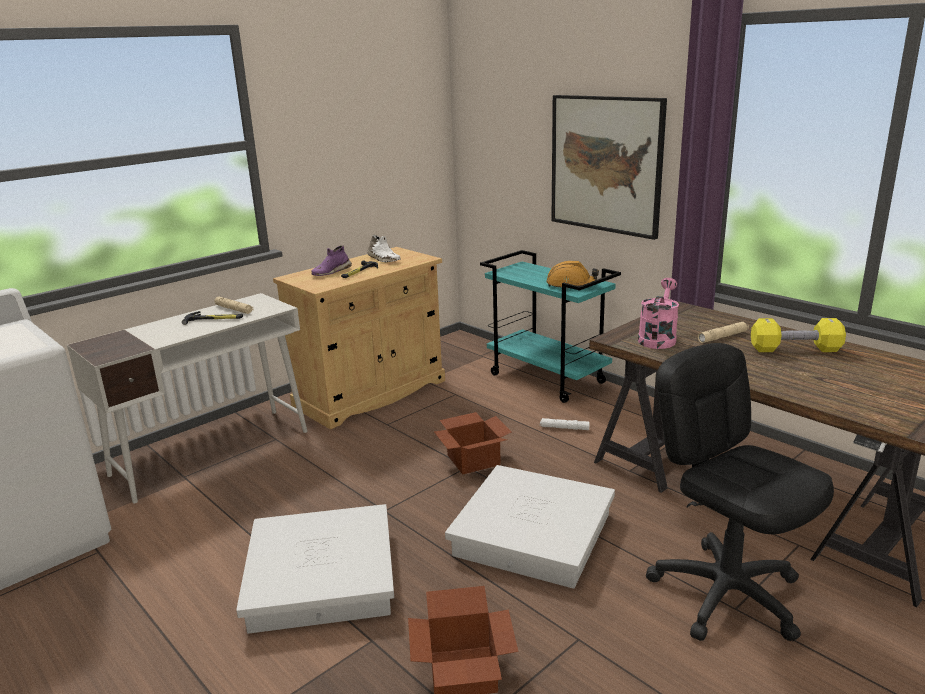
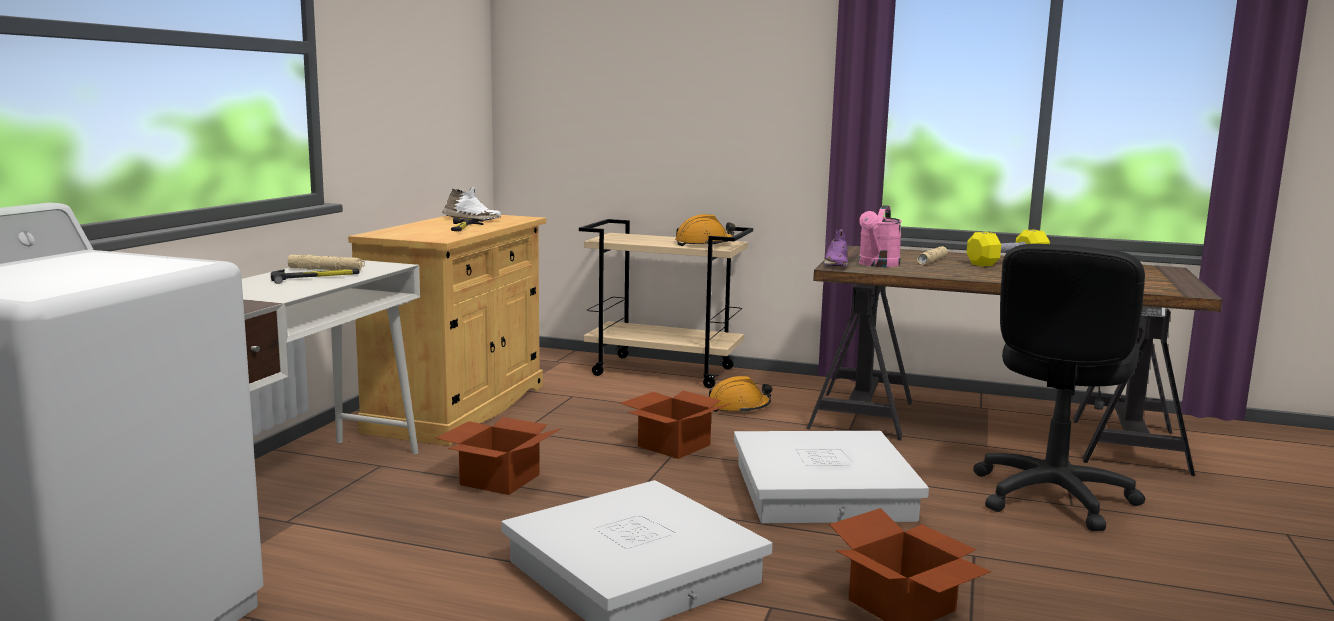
camera: 30 degrees left, 10 degrees down
(329, 467) = (499, 479): none -> cardboard box
(331, 272) = (423, 229): purple shoe -> purple shoe (836, 264)
(548, 378) = (665, 372): turquoise cart -> beige cart
(564, 428) = (738, 407): white flashlight -> orange hard hat
(606, 164) = (727, 105): picture -> none
(658, 338) = (877, 265): pink watering can -> pink watering can turned 150 degrees counterclockwise
(726, 593) = (1051, 497): black office chair -> black office chair turned 90 degrees counterclockwise

